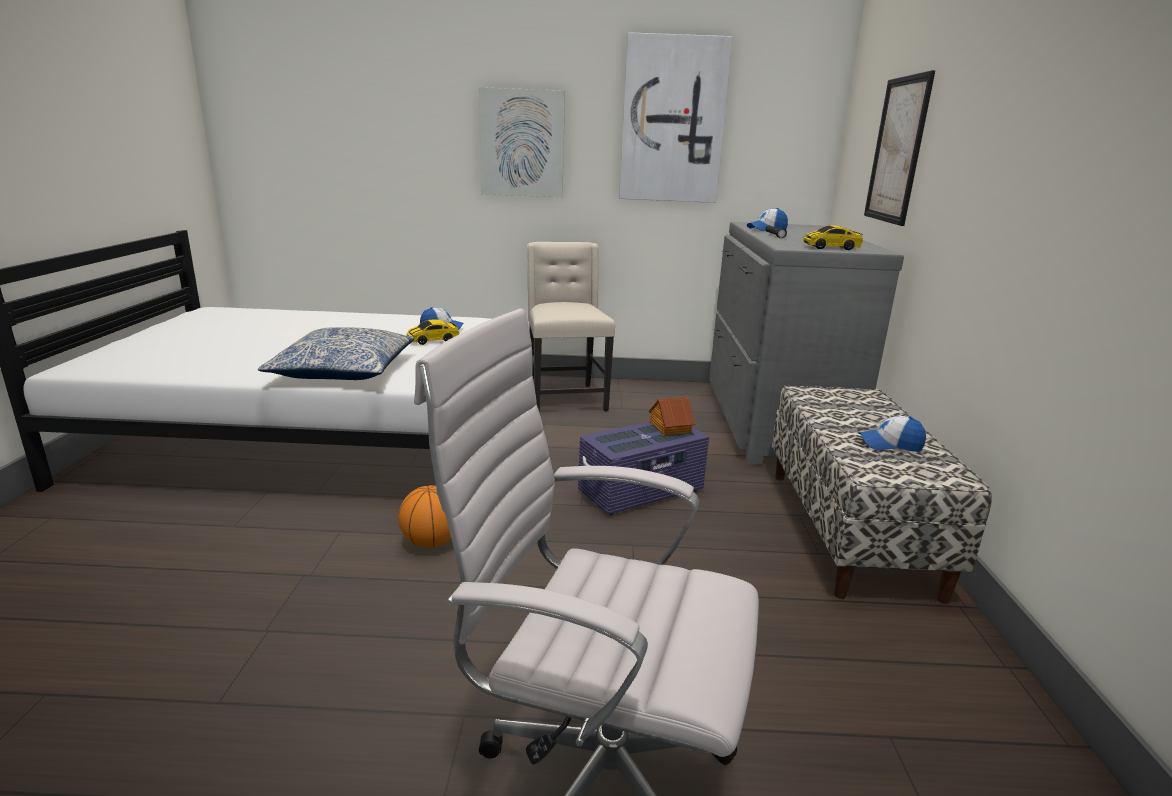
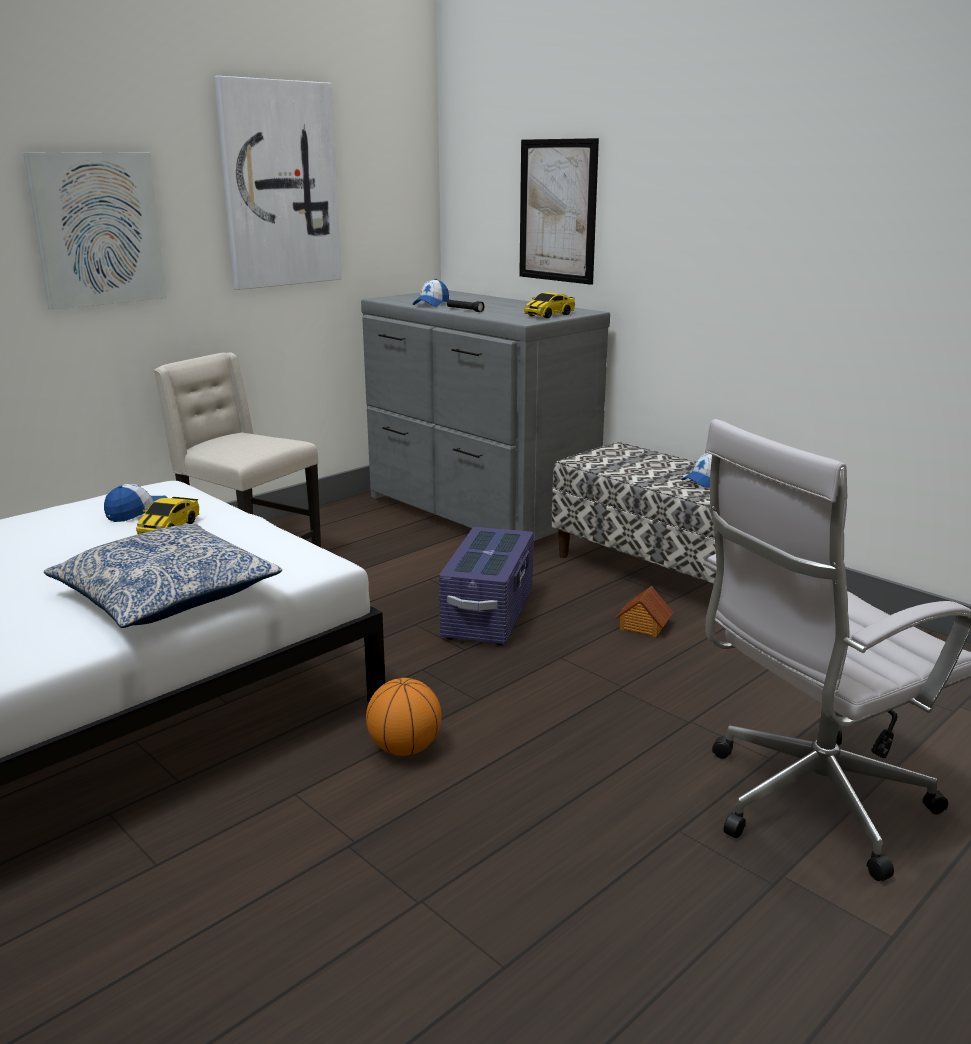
camera: 45 degrees left, 0 degrees up
(669, 427) = (491, 536): toy house -> toy house (642, 626)

